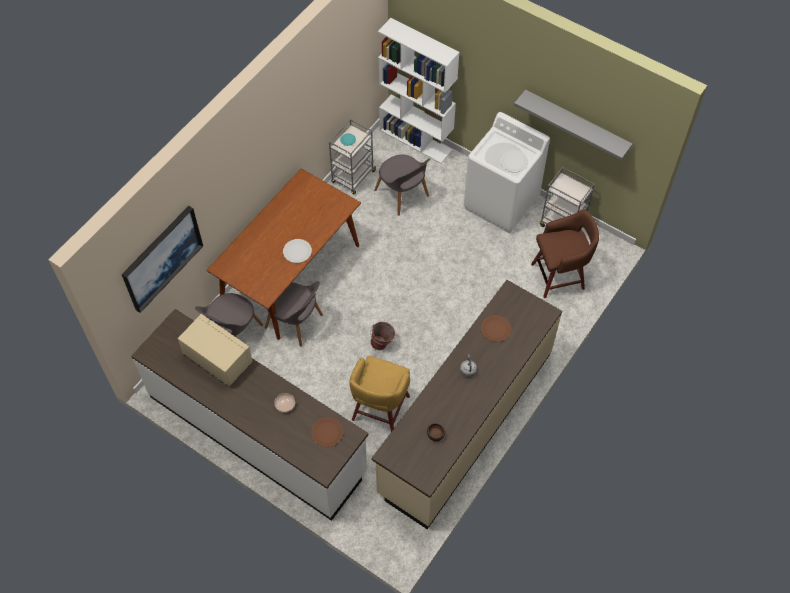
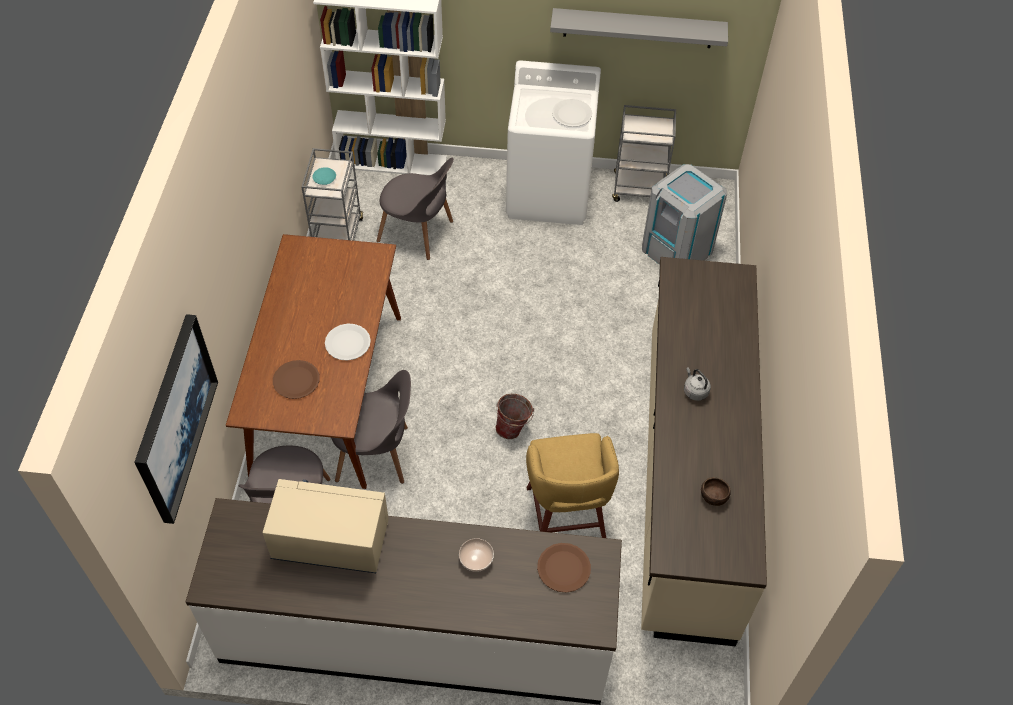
camera: 30 degrees left, 5 degrees down
(495, 329) = (692, 323): brown plate -> brown plate (296, 380)
(559, 276) = (677, 249): brown stool -> grey trash can

